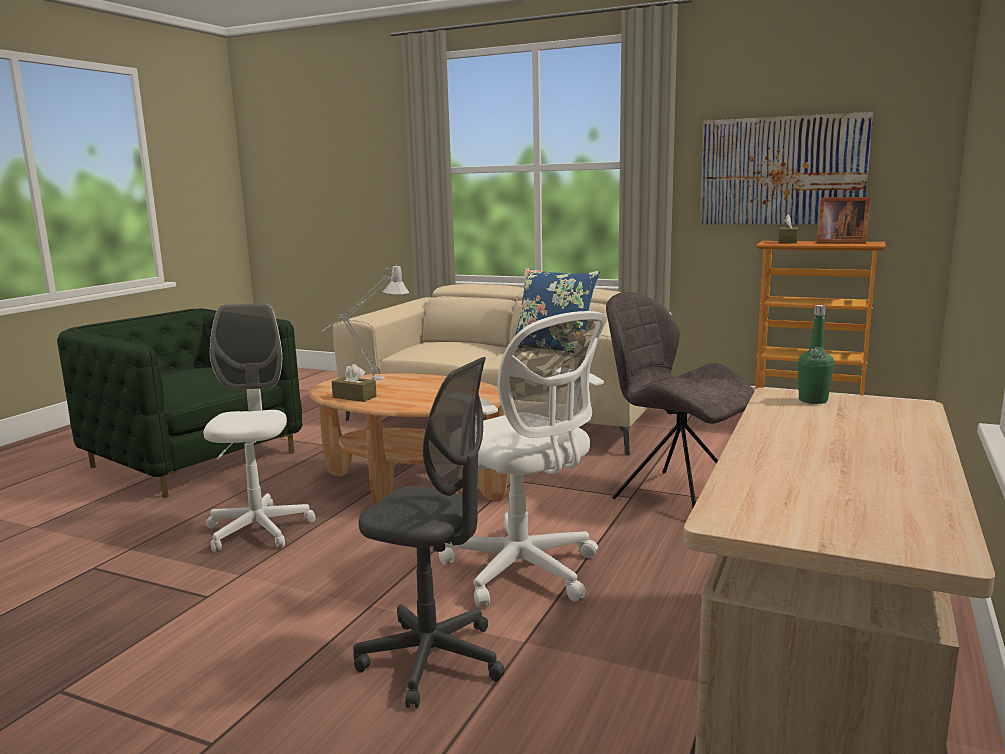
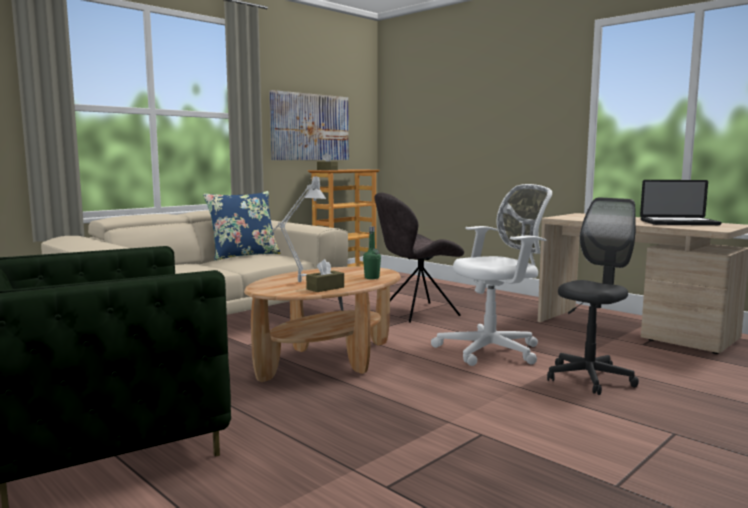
camera: 70 degrees left, 5 degrees down
(258, 530) = (362, 413): white office chair -> none
(813, 400) = (569, 217): green bottle -> green bottle (372, 278)
(839, 242) = (349, 169): picture frame -> none
(855, 485) = (679, 223): none -> laptop

